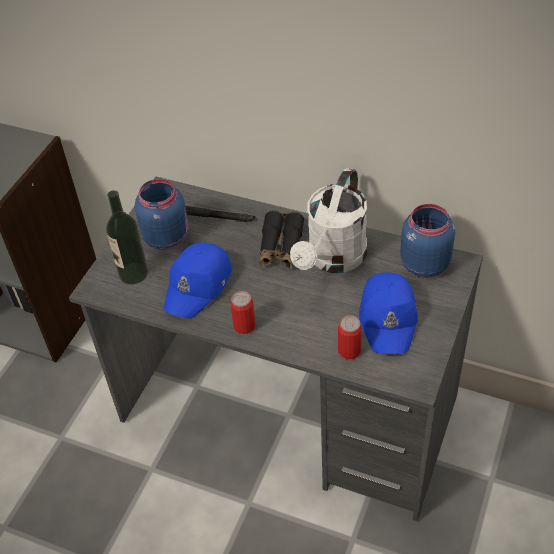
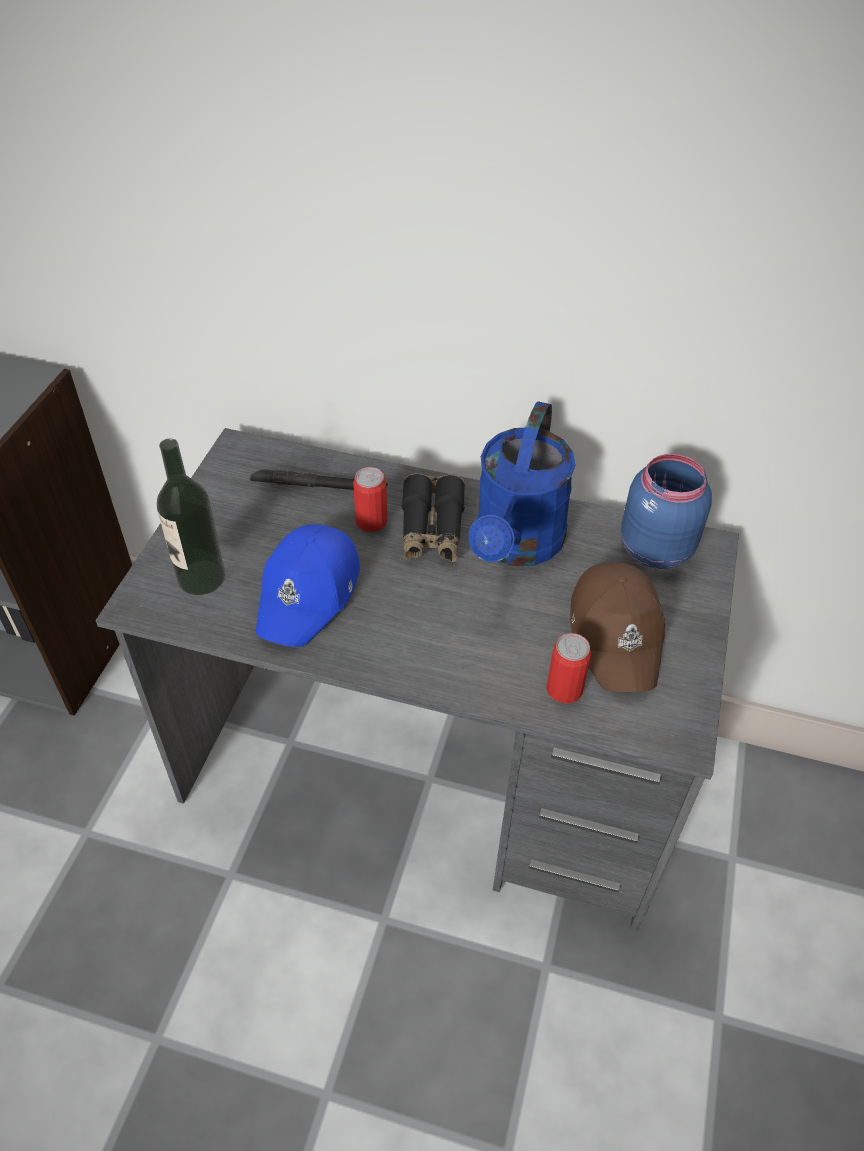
camera: 10 degrees left, 0 degrees up
(167, 237) = (251, 518): blue jar -> none
(244, 326) = (390, 655): can -> can (371, 521)
(333, 260) = (516, 546): white watering can -> blue watering can
(389, 318) = (617, 634): blue cap -> brown cap

